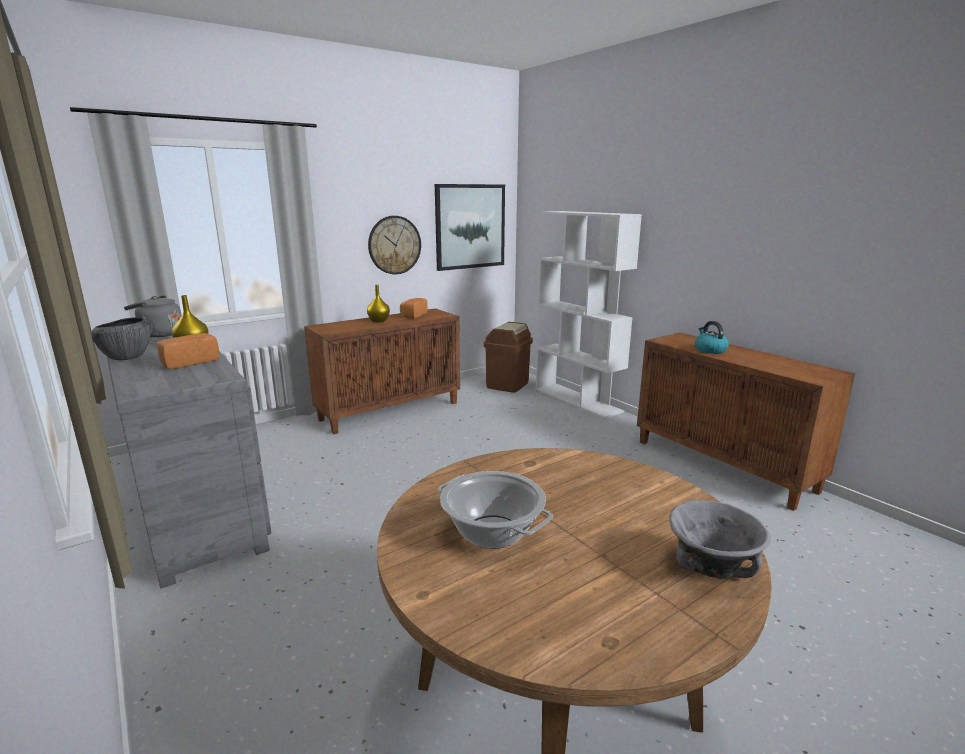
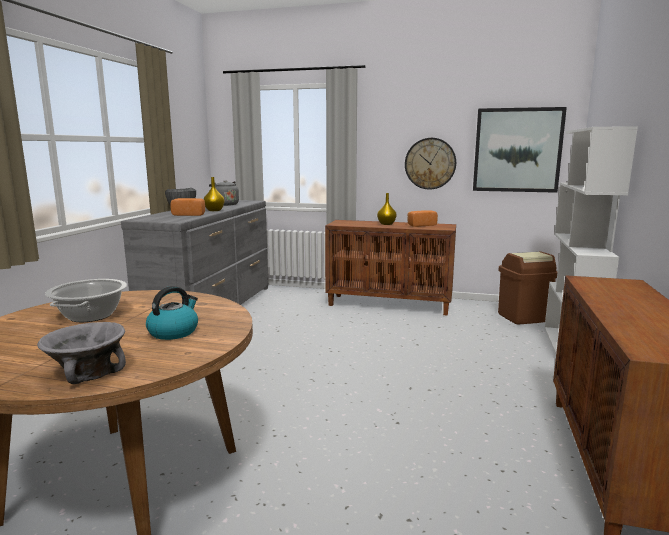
camera: 50 degrees right, 5 degrees down
(709, 350) = (611, 298): kettle -> kettle (174, 332)

